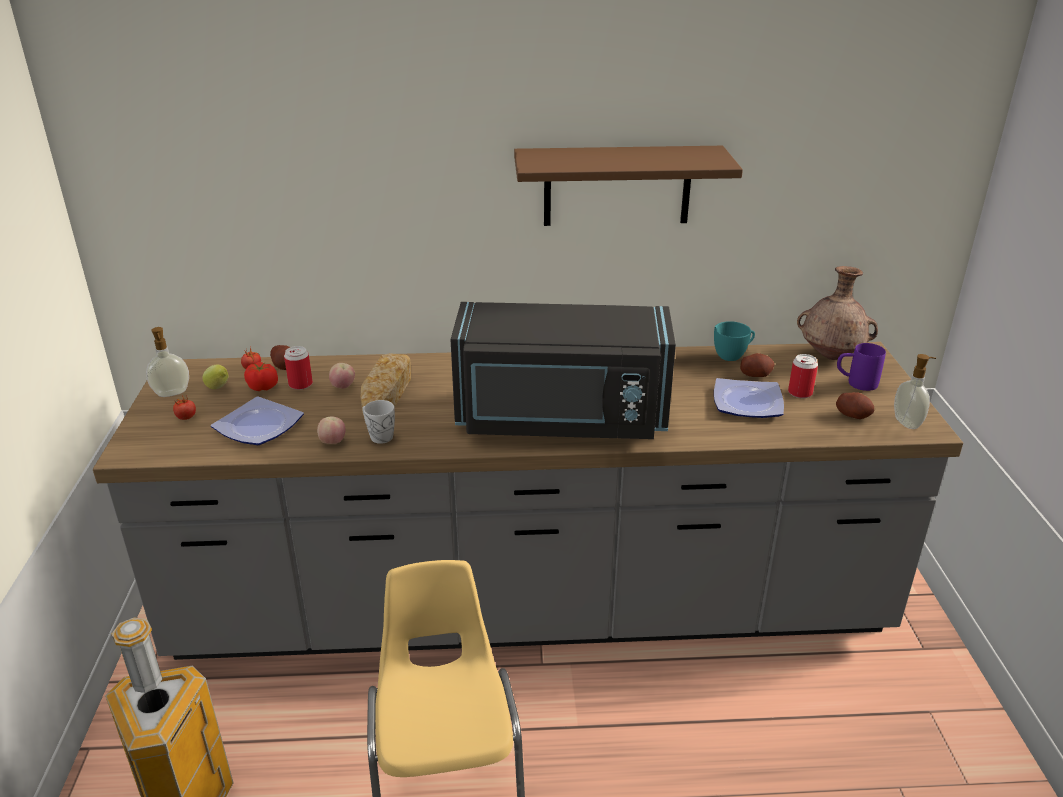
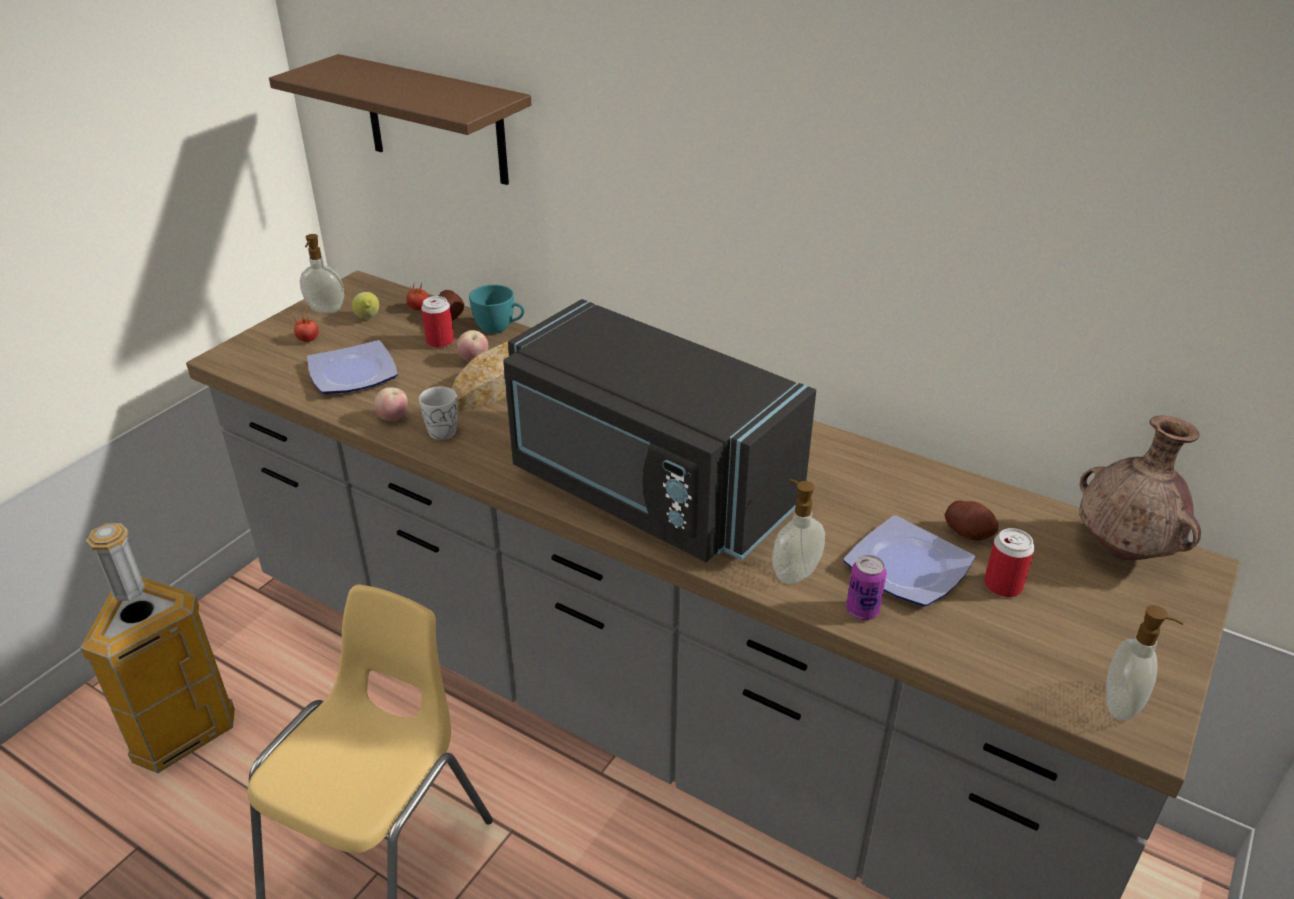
camera: 35 degrees right, 5 degrees up
(263, 387) = (404, 332): tomato -> none
(617, 186) = (848, 197): brown shelf -> brown shelf (435, 120)
(696, 428) = (794, 573): none -> soap dispenser
(733, 355) = (970, 492): turquoise cup -> turquoise cup (499, 328)
(751, 432) = (862, 611): none -> can
(853, 415) = (1045, 653): potato -> none
(855, 383) = (1111, 607): purple mug -> none

